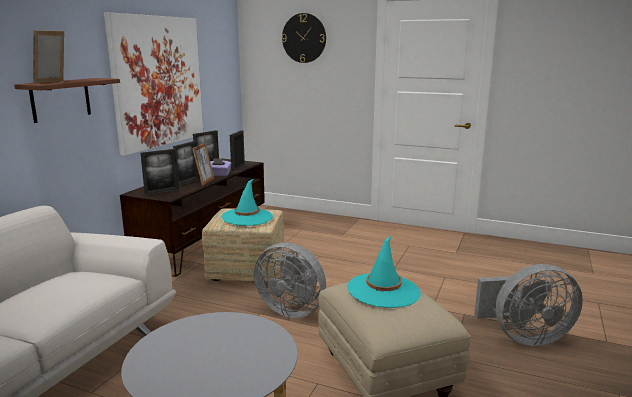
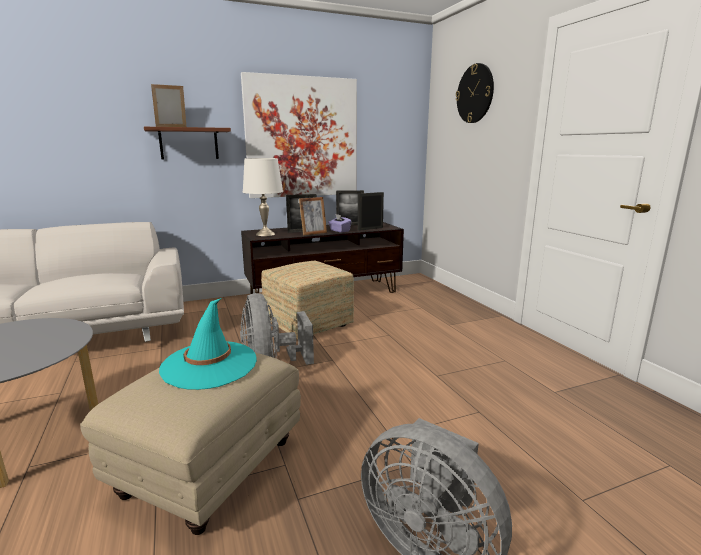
camera: 45 degrees right, 0 degrees up
(162, 192) = (265, 234): picture frame -> white table lamp
(247, 217) = (304, 270): turquoise hat -> none

